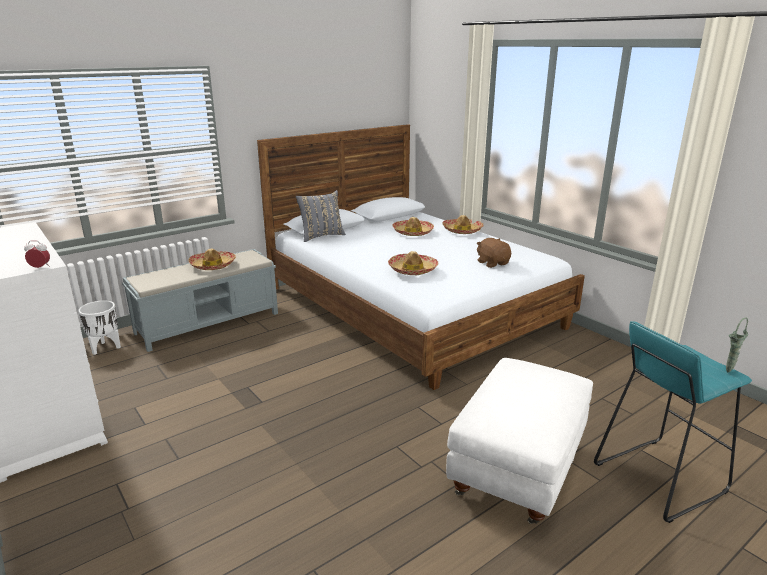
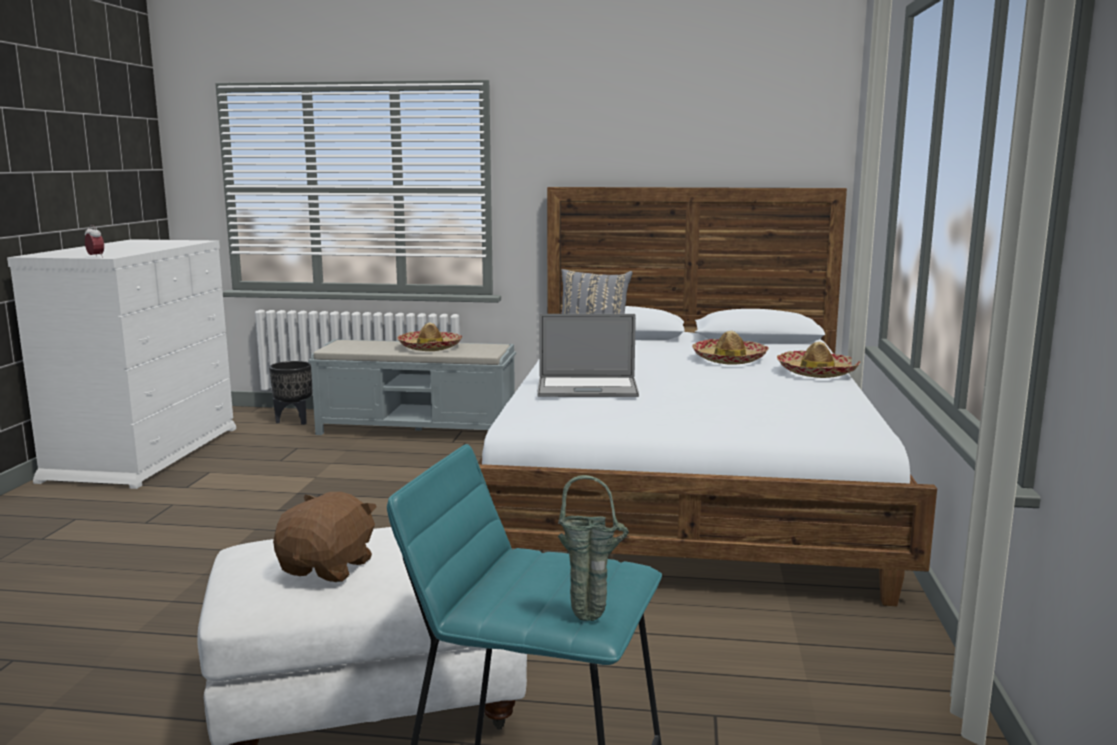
camera: 45 degrees right, 10 degrees down
(105, 348) = (294, 421): white planter -> black planter
(413, 270) = (587, 388): hat -> laptop
(492, 263) = (738, 412): brown plush toy -> brown plush toy (328, 567)

